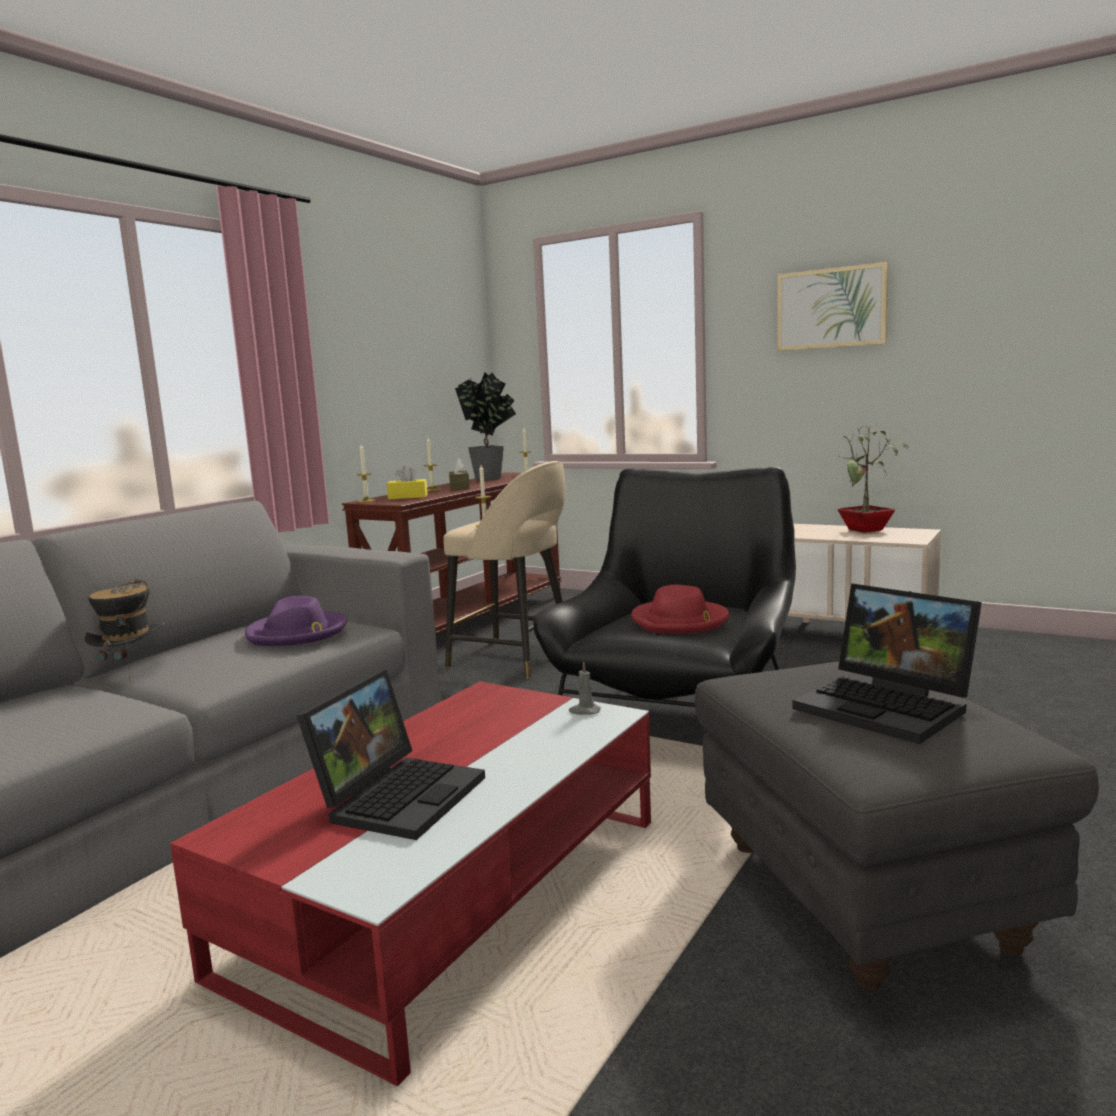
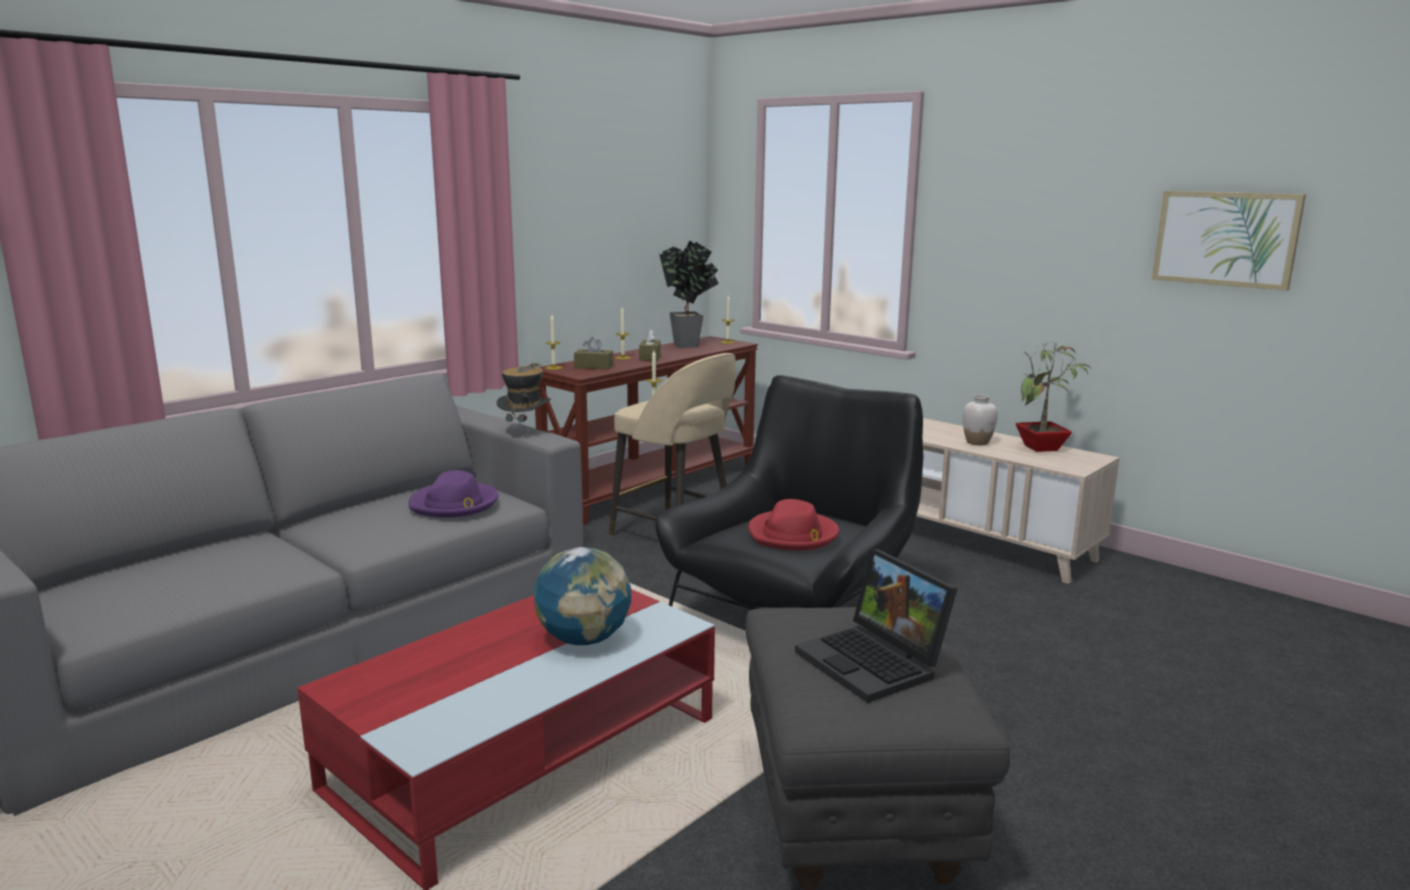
camera: 10 degrees right, 5 degrees up
(131, 671) = (312, 525): hat -> hat (525, 432)
(399, 795) = (474, 674): laptop -> none
(408, 497) = (593, 366): yellow tissue box -> brown tissue box
(511, 743) = (584, 639): none -> globe
(584, 711) = (660, 617): grey candle -> none
(804, 532) = (977, 442): none -> white vase
(831, 308) = (1040, 210): picture -> picture (1225, 238)

